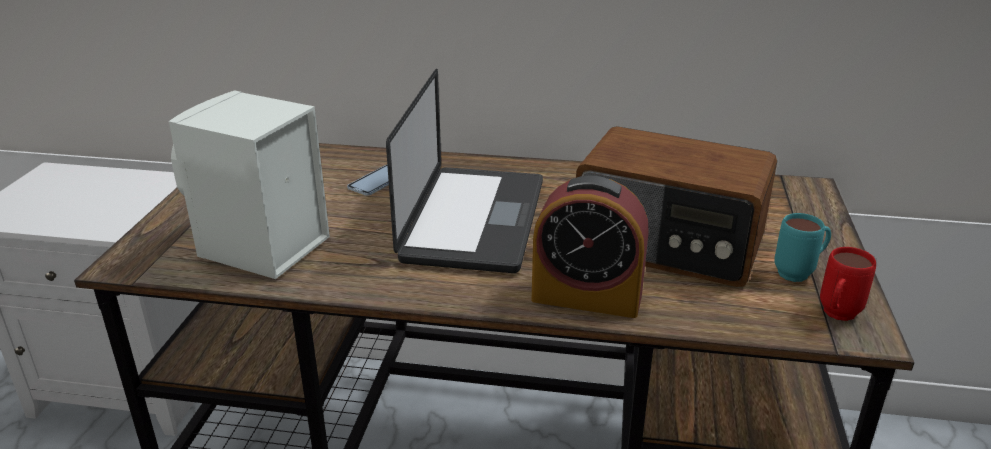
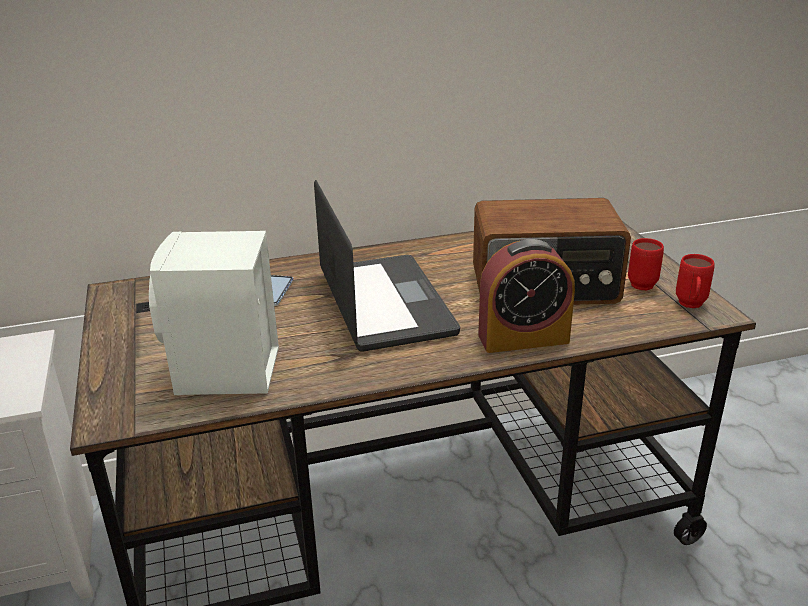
camera: 25 degrees left, 0 degrees up
(799, 273) = (645, 283): turquoise mug -> red mug

